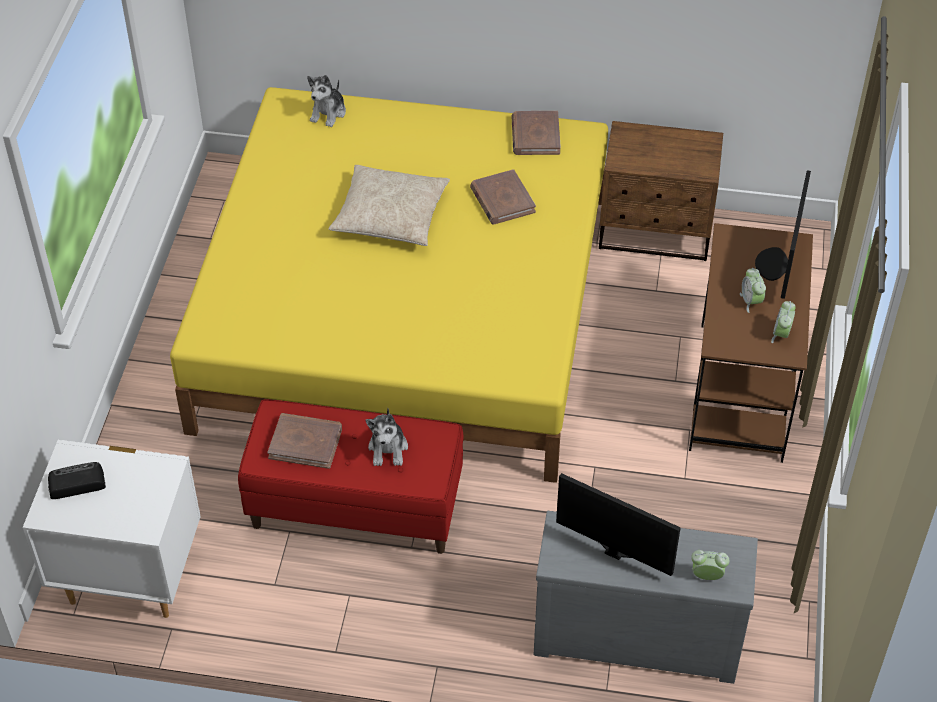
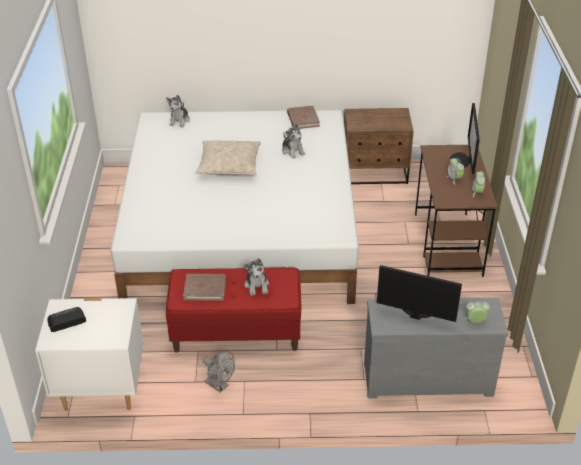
camera: 10 degrees left, 10 degrees down
(310, 597) = (219, 386): none -> grey fan
(406, 311) = (241, 227): yellow bed -> white bed
(502, 200) = (293, 151): brown book -> plush toy

